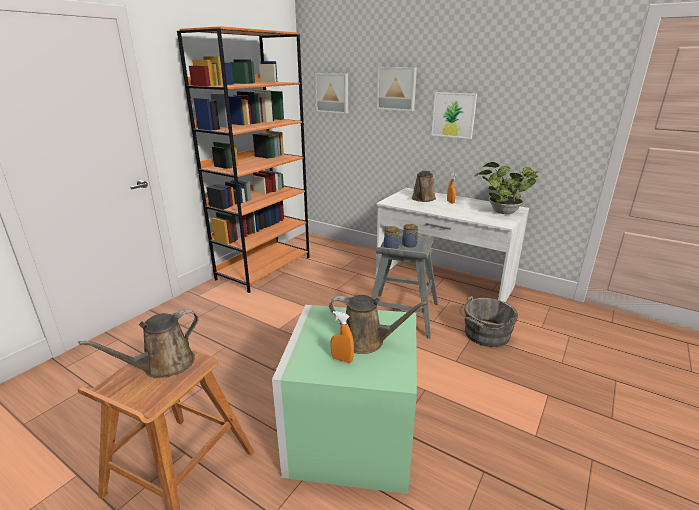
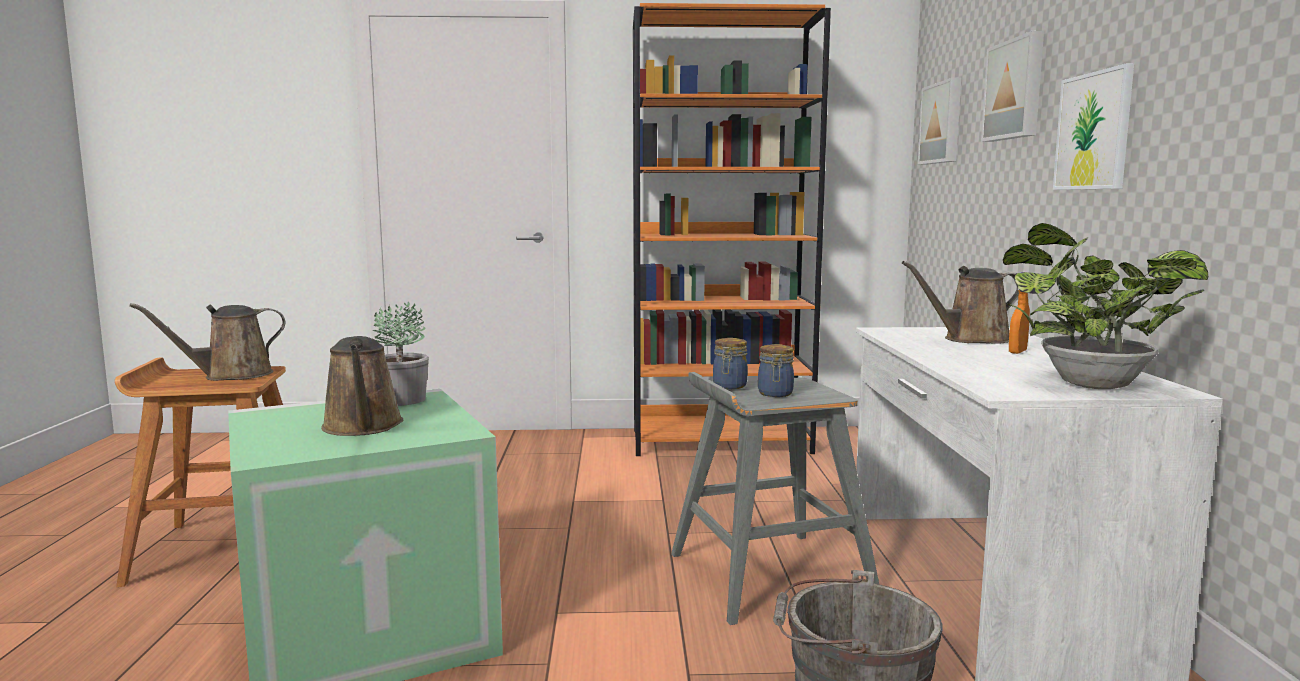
camera: 55 degrees right, 15 degrees down
(164, 365) = (231, 375): brown watering can -> brown watering can turned 45 degrees counterclockwise
(320, 319) = (403, 400): none -> potted plant
(342, 359) = (298, 425): orange spray bottle -> none

